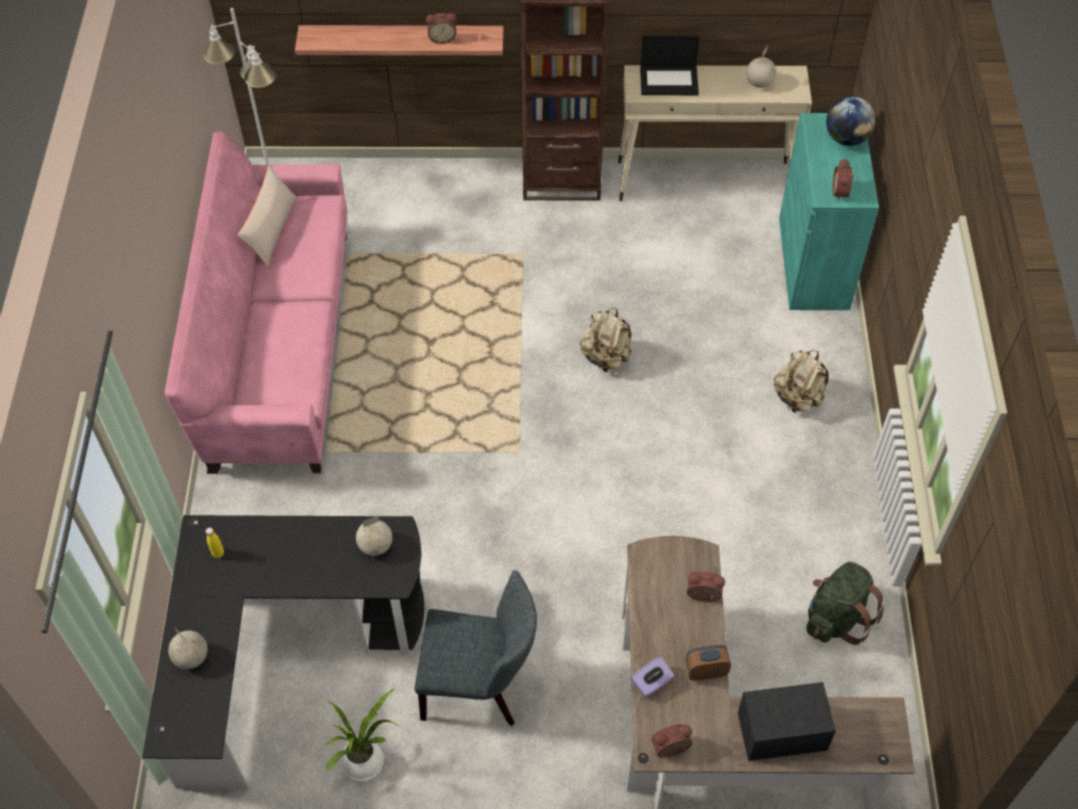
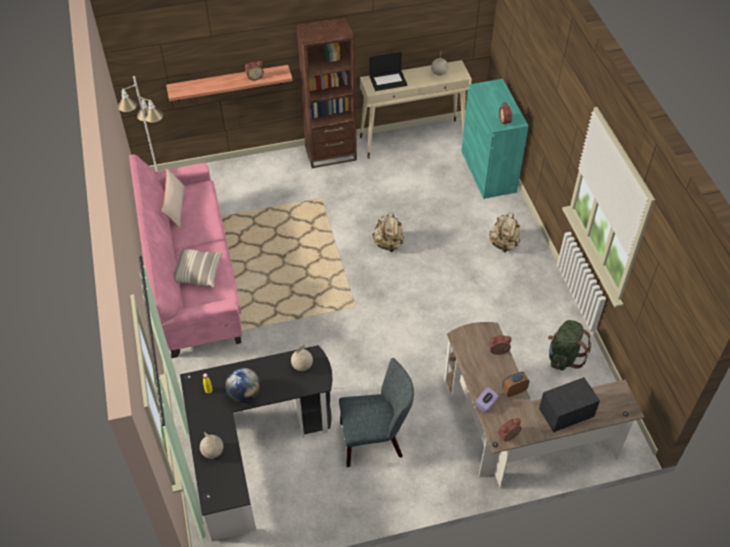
camera: 15 degrees left, 5 degrees down
(270, 348) = (197, 273): none -> pillow
(366, 760) = (322, 497): potted plant -> none
(846, 138) = (498, 93): globe -> globe (244, 394)

